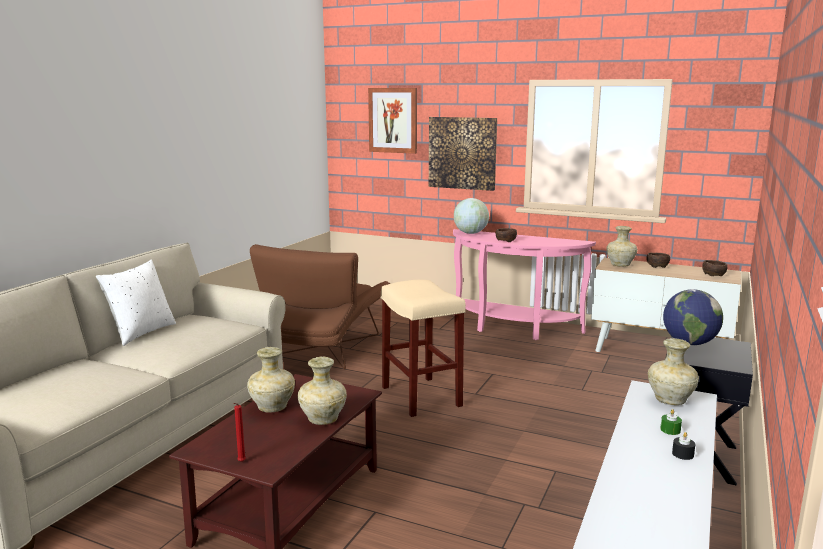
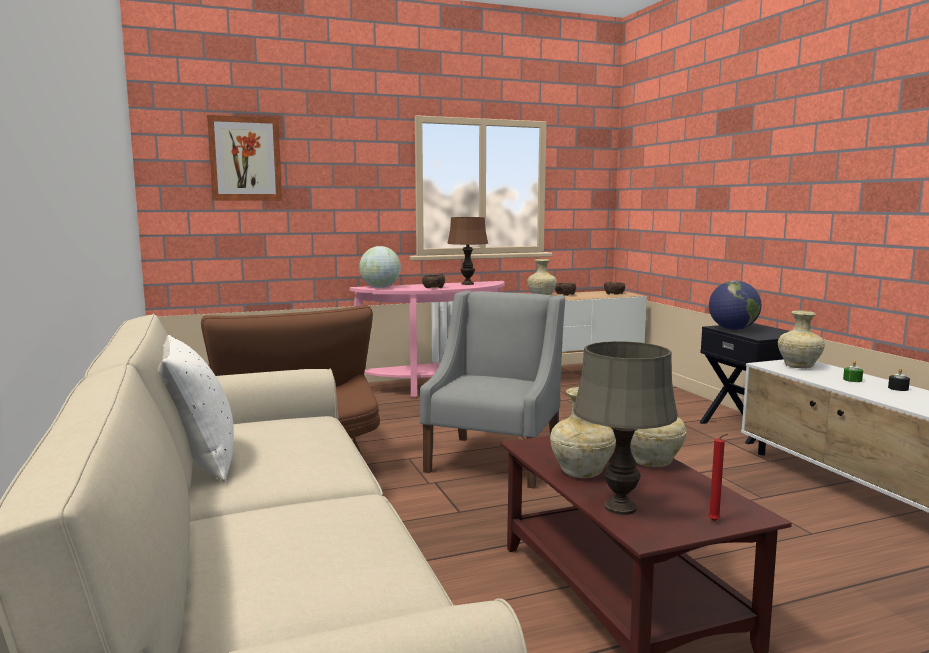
camera: 45 degrees left, 5 degrees down
(228, 433) = (620, 508): none -> grey table lamp
(422, 397) = (495, 460): beige stool -> grey armchair
(462, 153) = (342, 198): picture -> none
(548, 240) = (467, 284): none -> brown table lamp

